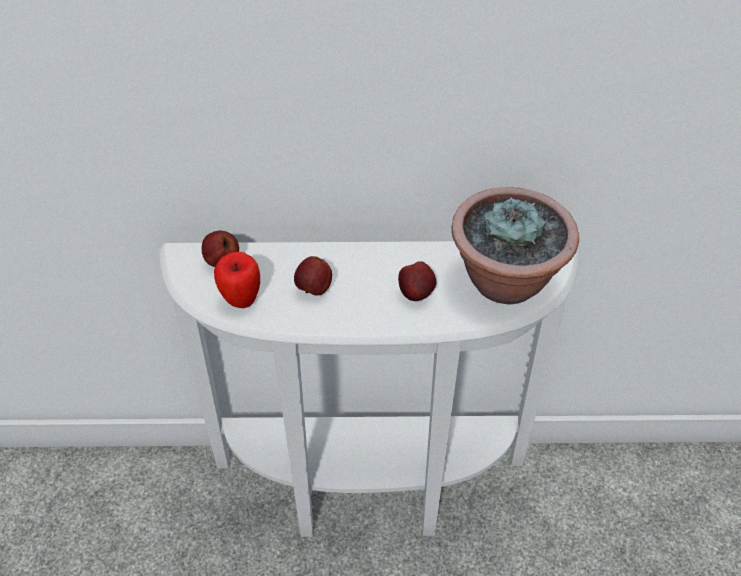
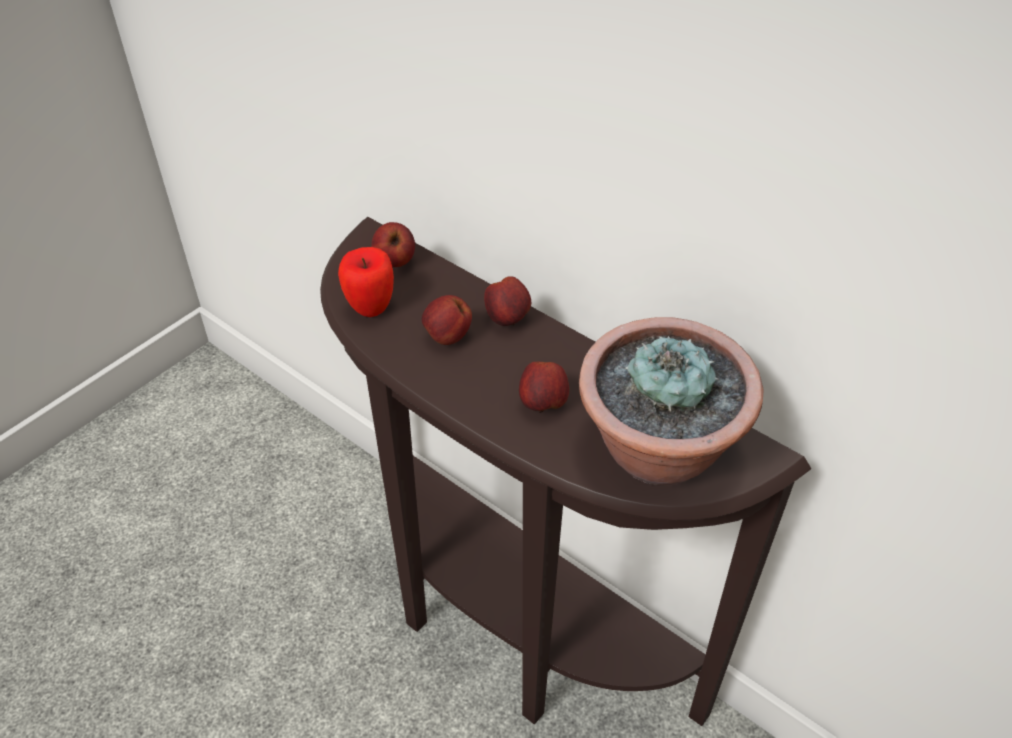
camera: 40 degrees right, 0 degrees up
(338, 257) = (508, 319): none -> apple
(370, 493) = (510, 632): white console table -> brown console table

